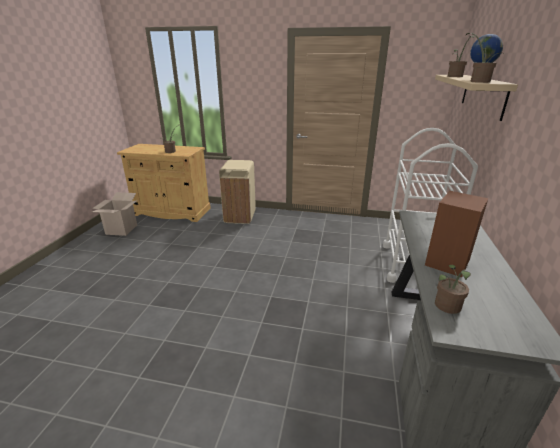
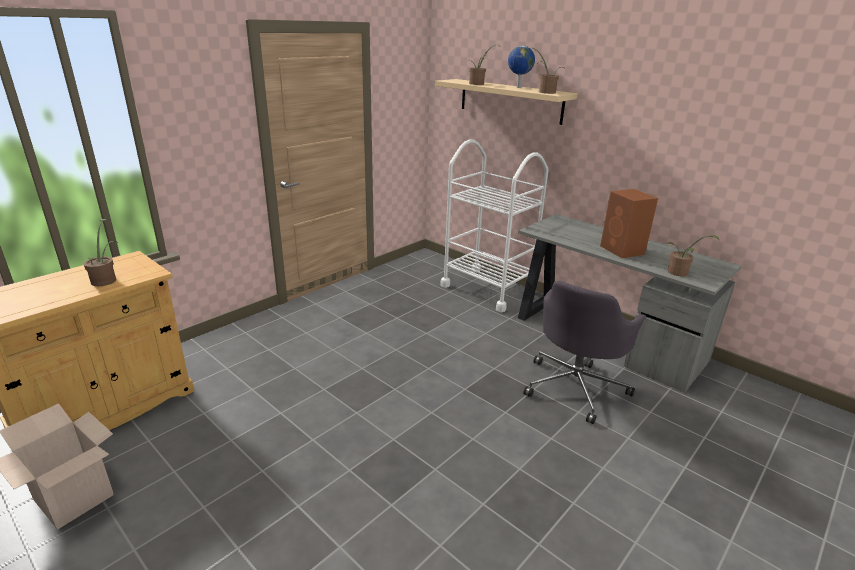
camera: 60 degrees left, 0 degrees up
(240, 216) = (242, 345): beige trash can -> none
(329, 352) = (575, 386): none -> grey office chair

